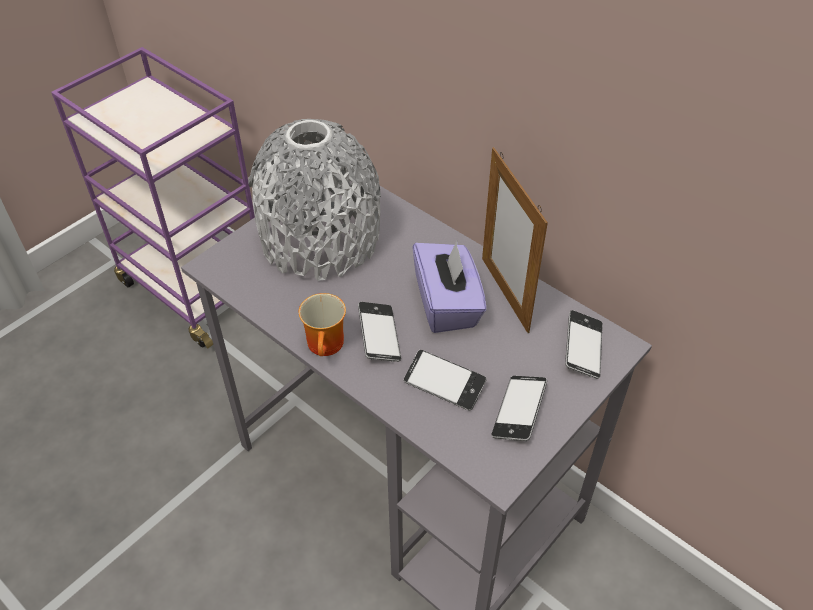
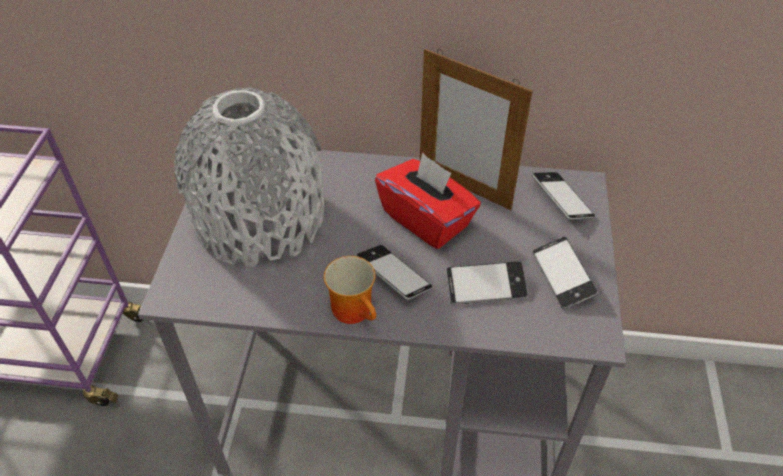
camera: 35 degrees left, 0 degrees up
(447, 304) = (426, 219): purple tissue box -> red tissue box

